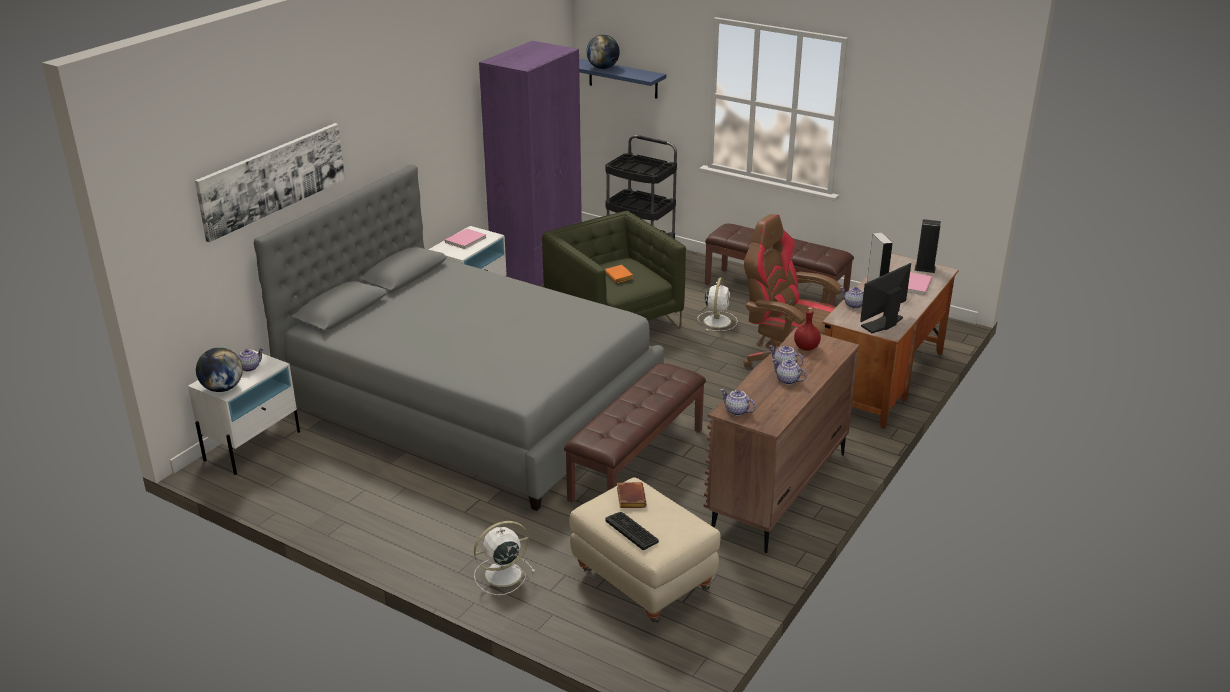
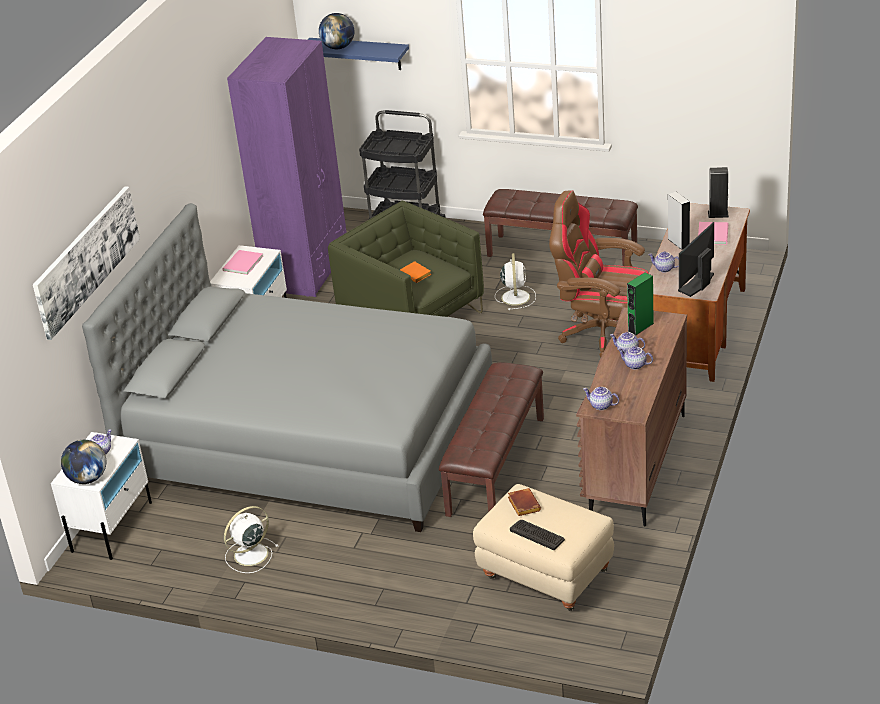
camera: 10 degrees left, 5 degrees up
(501, 575) = (415, 599): white fan -> white fan (249, 555)
(806, 347) = (640, 327): red bottle -> green speaker

